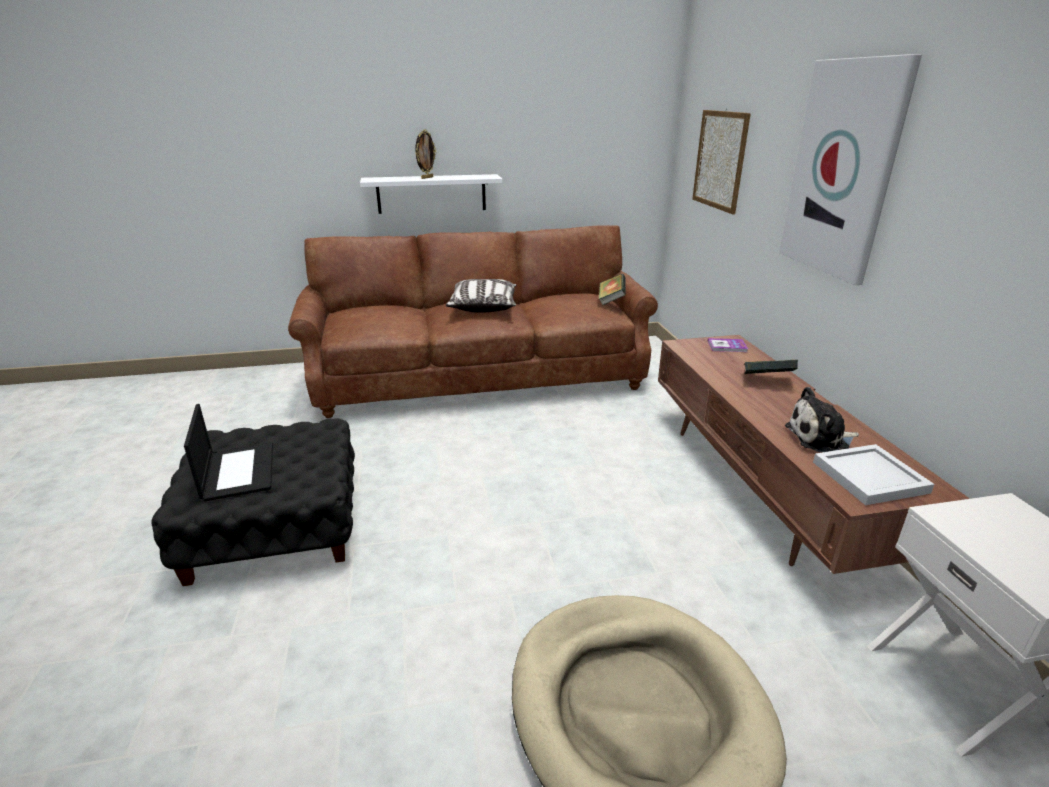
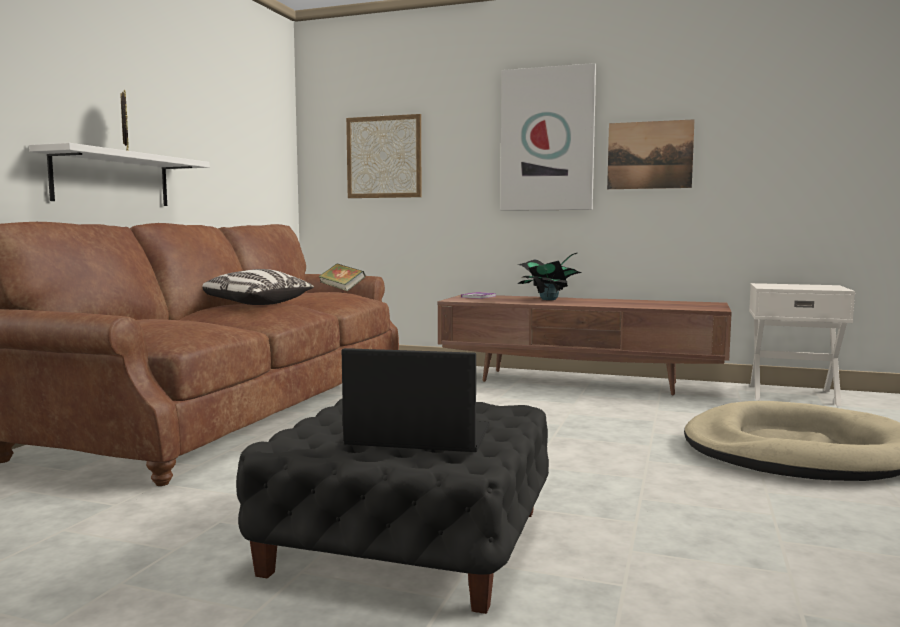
camera: 60 degrees left, 20 degrees down
(766, 381) = (548, 299): book -> potted plant
(820, 438) = (639, 304): plush toy -> none
(871, 477) = (694, 305): white tray -> none
(949, 224) = (649, 155): none -> picture

